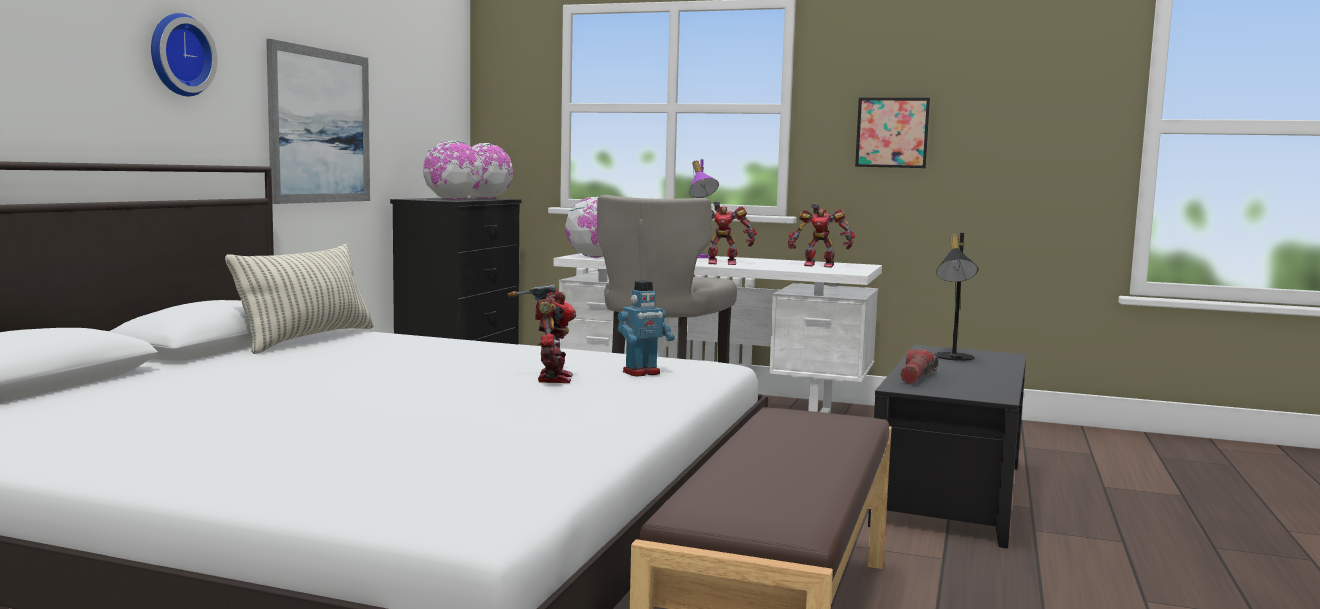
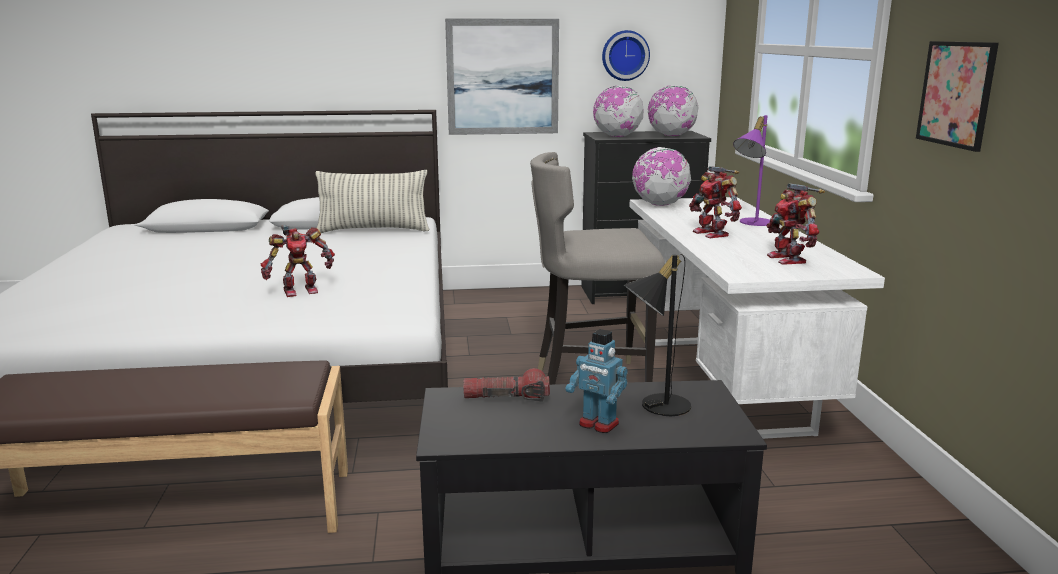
camera: 65 degrees right, 10 degrees up
(178, 55) = (365, 40): wall clock -> wall clock (625, 55)
(642, 373) = (339, 306): toy robot -> toy robot (598, 424)

